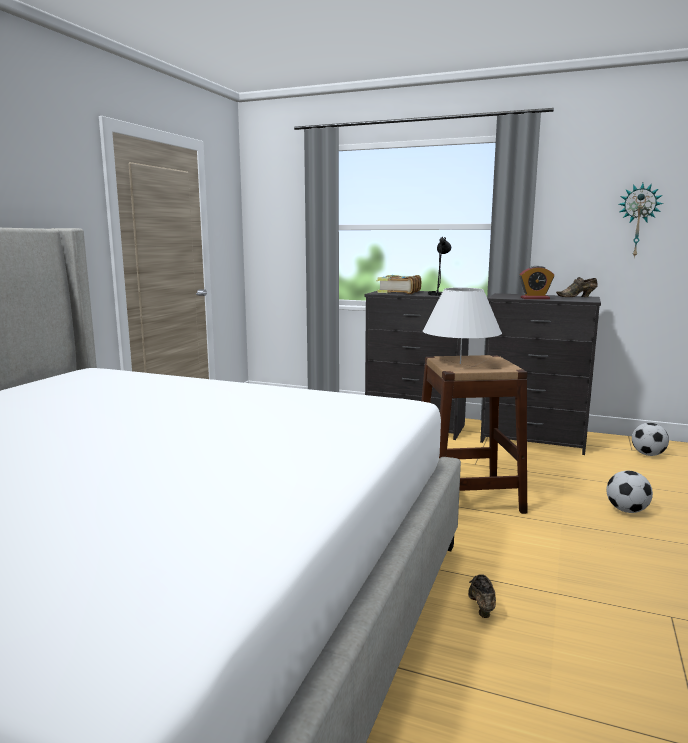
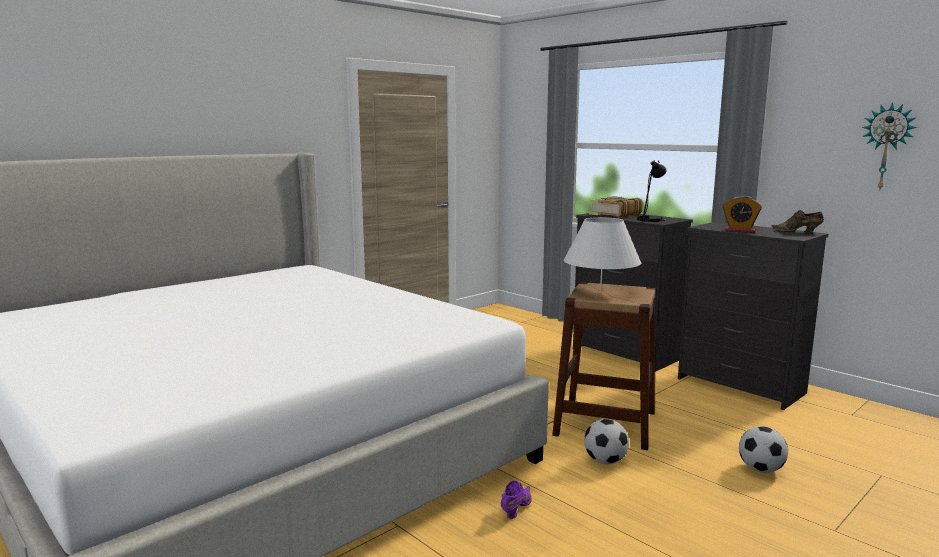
camera: 25 degrees right, 0 degrees up
(481, 606) = (515, 509): brown shoe -> purple shoe
(648, 454) = (866, 423): football -> football (605, 461)

